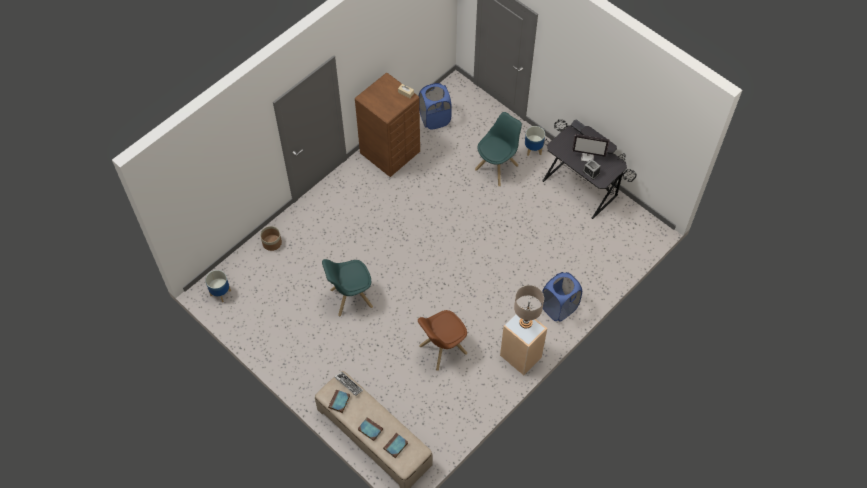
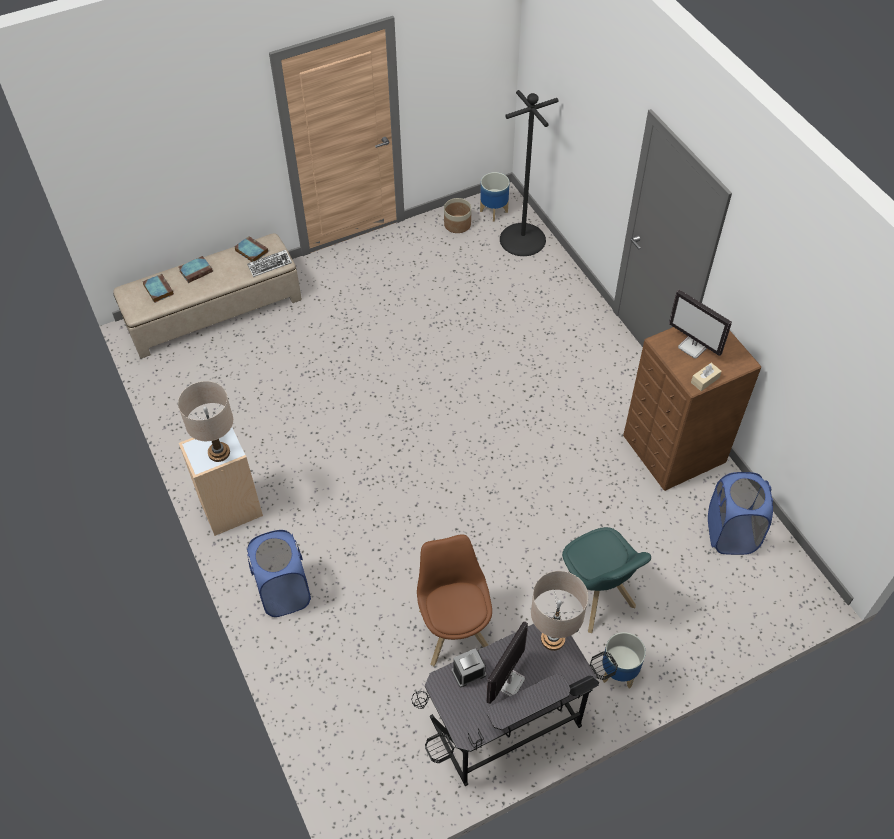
camera: 110 degrees right, 5 degrees down
(244, 268) = (522, 239): none -> black clothes rack
(272, 243) = (552, 274): planter -> planter (457, 224)
(350, 298) = (426, 336): turquoise chair -> none
(385, 101) = (693, 347): none -> monitor
(442, 349) = (294, 416): brown chair -> brown chair (454, 630)
(558, 145) = (552, 639): none -> beige table lamp

